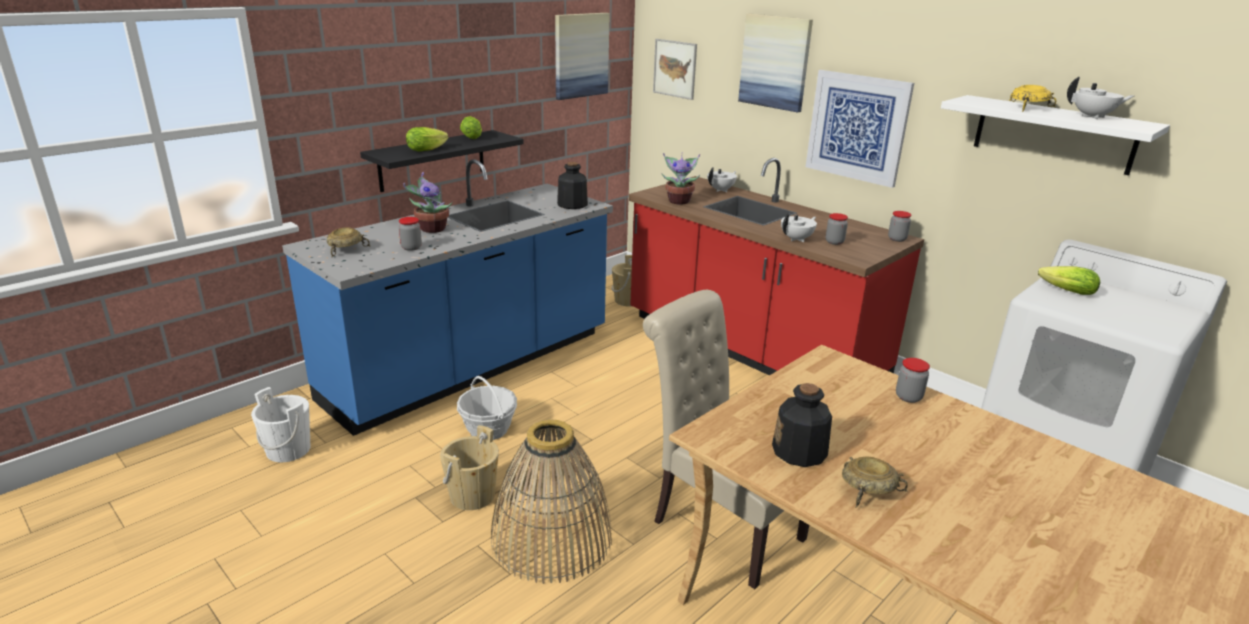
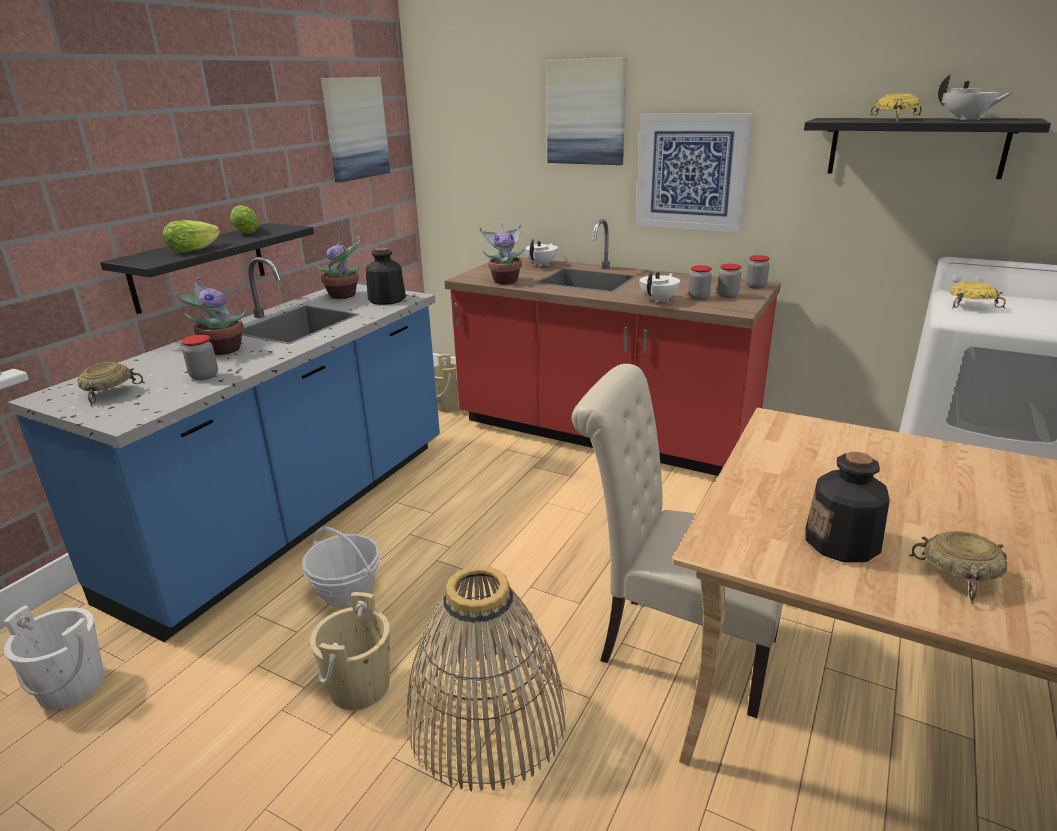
camera: 15 degrees left, 0 degrees up
(541, 196) = (344, 296): none -> potted plant
(675, 68) = (464, 137): picture -> none
(908, 397) = (896, 448): jar -> jar (727, 296)
(1053, 134) = (916, 147): white shelf -> black shelf
(1064, 290) = (971, 307): lettuce -> yellow bowl
(1093, 117) = (967, 119): white teapot -> white teapot turned 60 degrees clockwise

